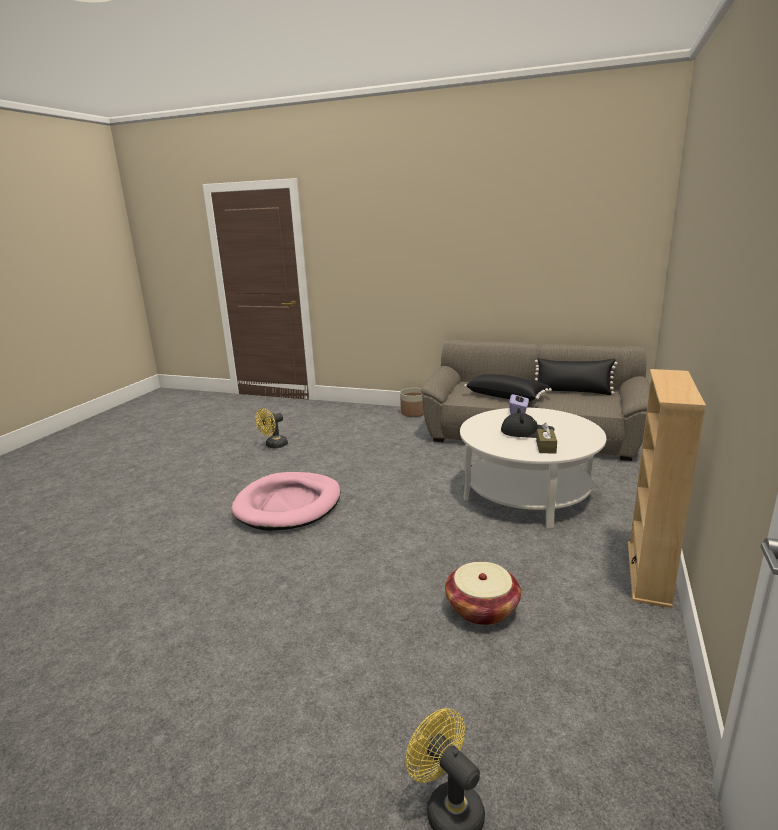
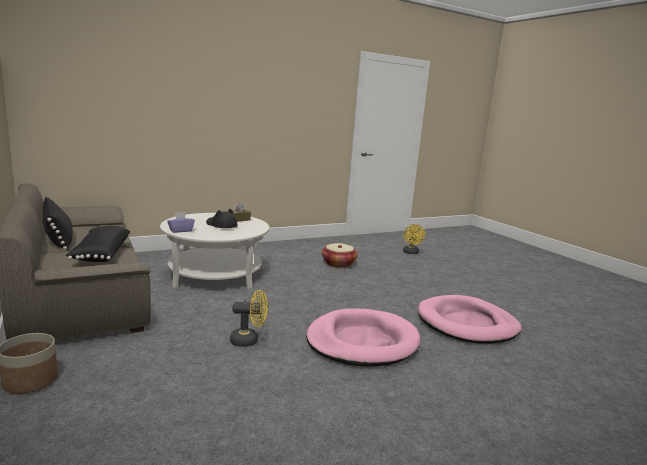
camera: 140 degrees left, 5 degrees down
(194, 586) = (467, 324): none -> pink dog bed
(273, 445) = (280, 438): yellow fan -> yellow fan (249, 340)
(648, 573) = (261, 245): beige bookcase -> none

